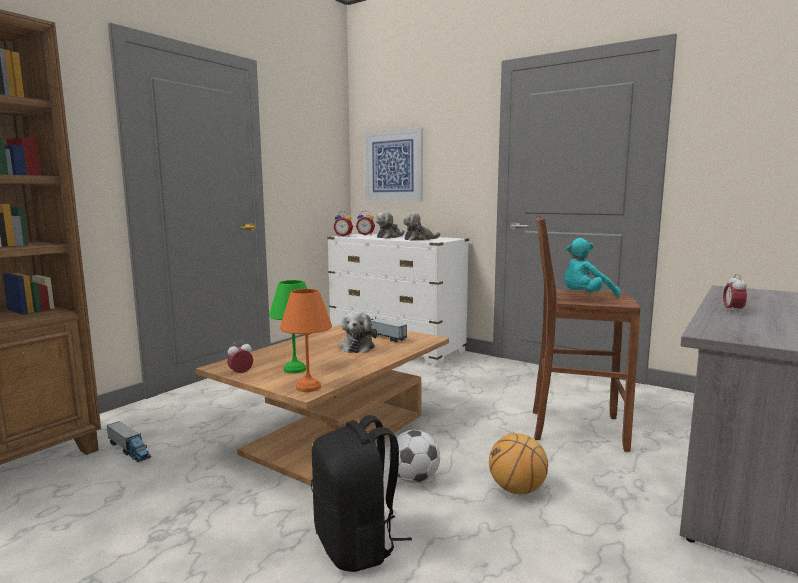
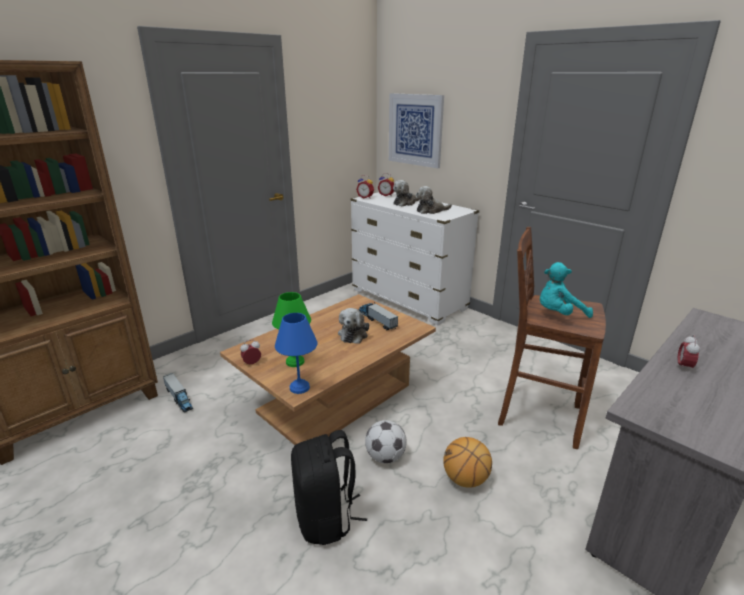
camera: 10 degrees right, 15 degrees up
(307, 387) = (298, 387): orange table lamp -> blue table lamp

